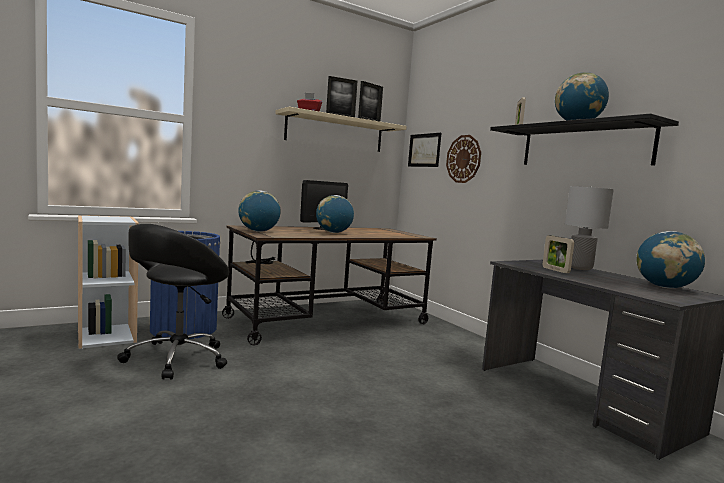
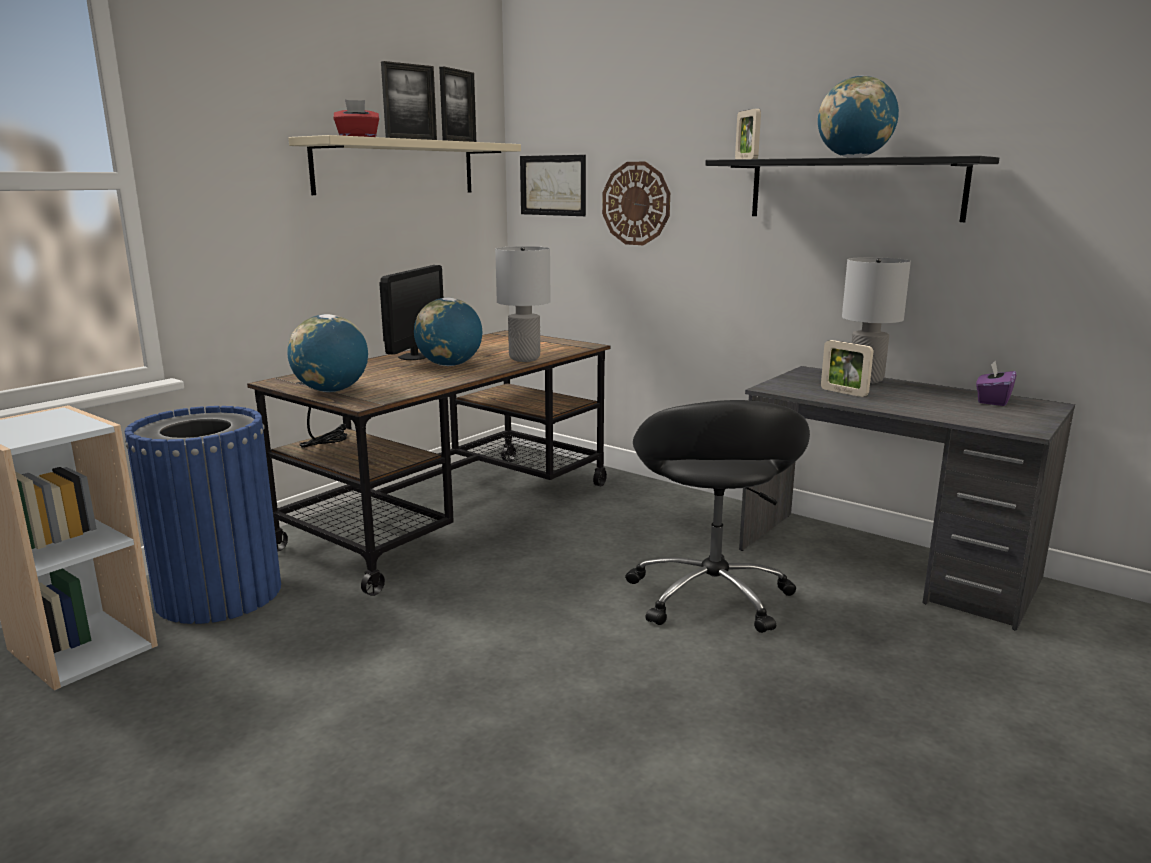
camera: 20 degrees left, 10 degrees up
(175, 359) = (265, 661): black office chair -> black office chair (711, 599)
(376, 236) = (525, 360): none -> grey table lamp
(665, 287) = (993, 400): globe -> purple tissue box

